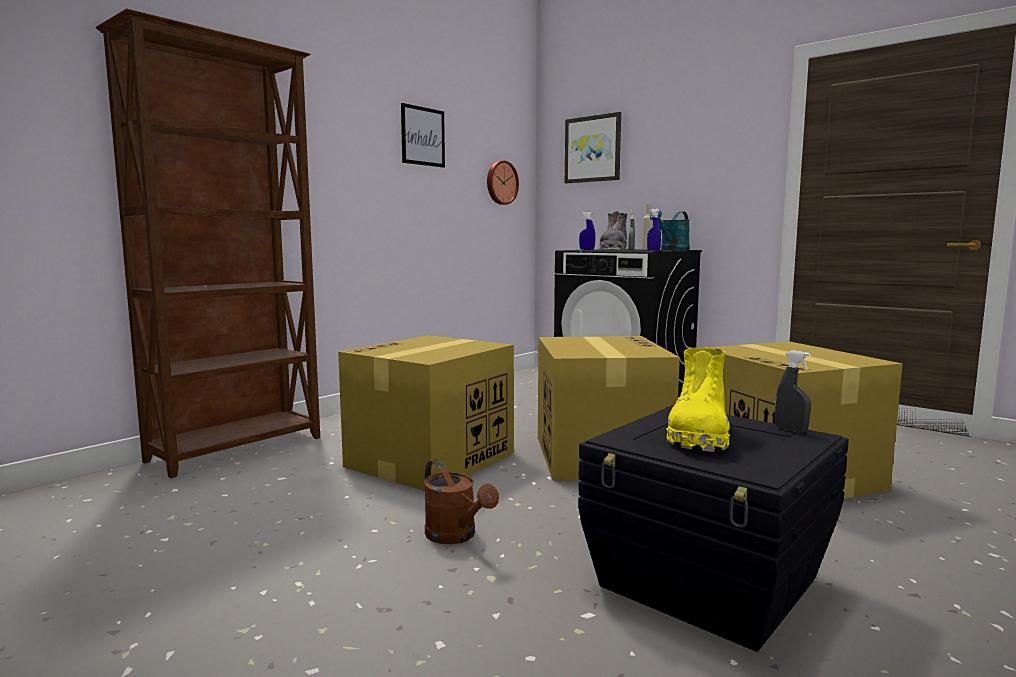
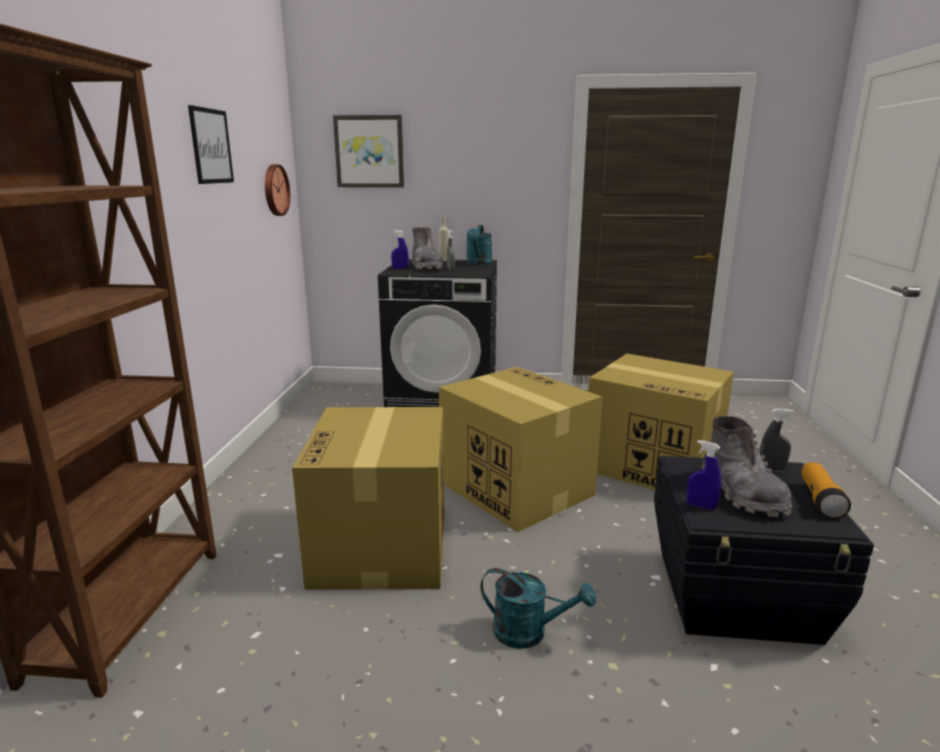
camera: 35 degrees left, 10 degrees up
(456, 536) = (529, 632): brown watering can -> turquoise watering can
(653, 250) = (482, 272): blue spray bottle -> blue spray bottle (701, 506)
(698, 436) = (742, 494): yellow boot -> grey boot
(789, 457) = (820, 500): none -> flashlight

